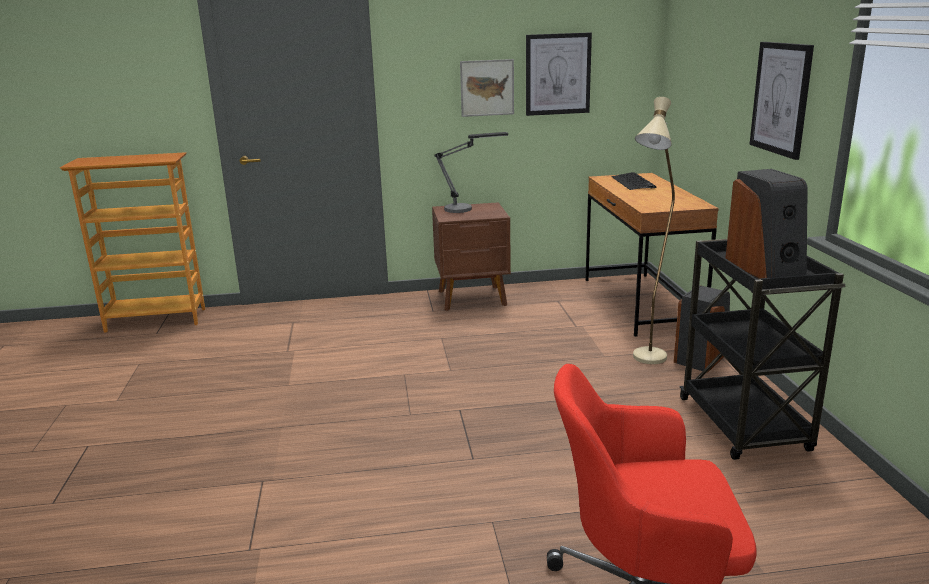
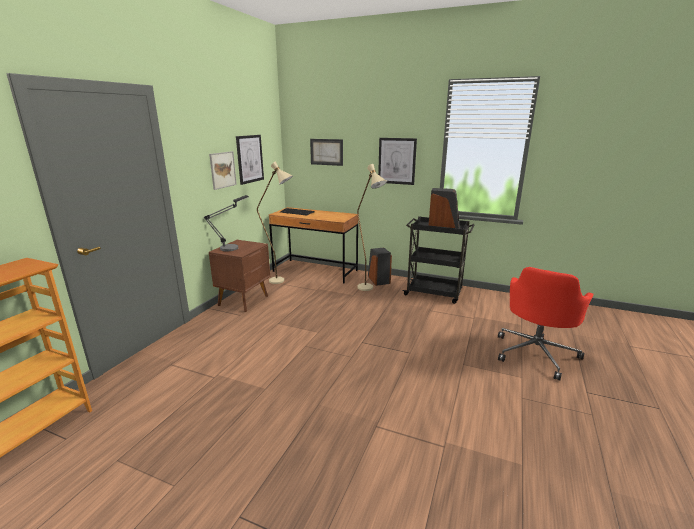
camera: 60 degrees left, 0 degrees up
(563, 297) = (282, 281): none -> beige floor lamp
(701, 69) = (326, 152): none -> picture

